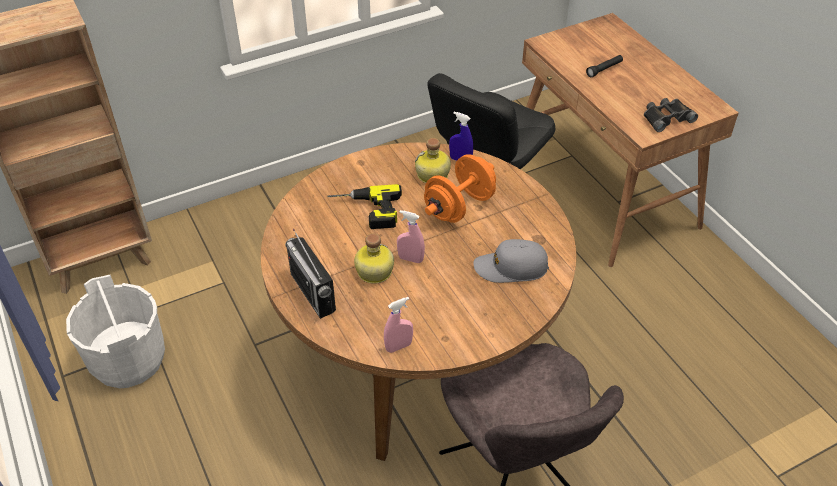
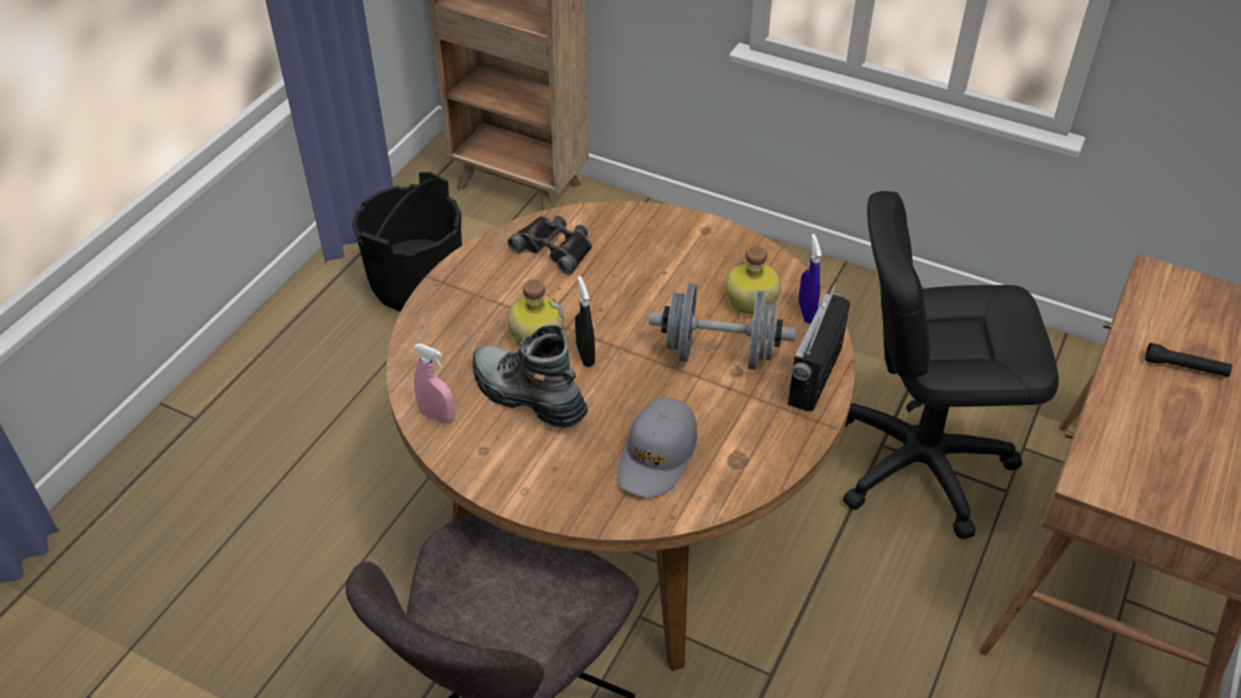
camera: 55 degrees right, 0 degrees up
(128, 359) = (416, 283): white bucket -> black bucket
(313, 293) = (459, 303): radio -> radio (815, 375)
(365, 211) = (627, 277): power drill -> none
(410, 259) = (585, 355): pink spray bottle -> black spray bottle
(420, 298) = (528, 396): none -> boot
(459, 206) = (719, 353): orange dumbbell -> grey dumbbell
(511, 267) = (657, 456): grey cap -> grey cap turned 120 degrees counterclockwise
(666, 118) = (1163, 490): black binoculars -> black binoculars (555, 248)

